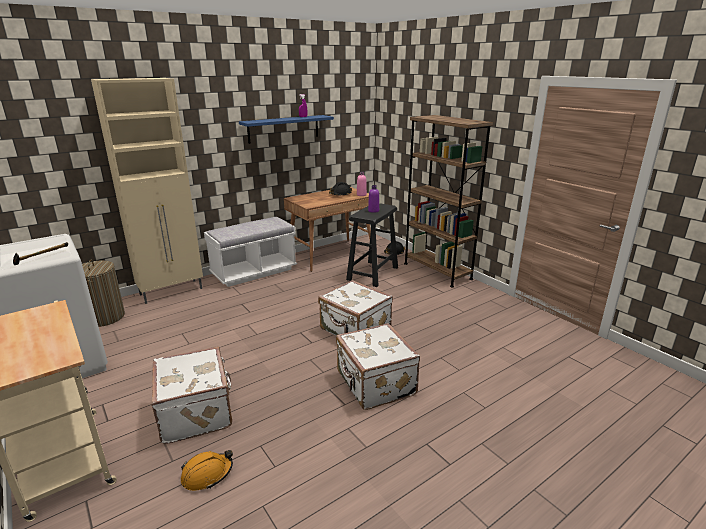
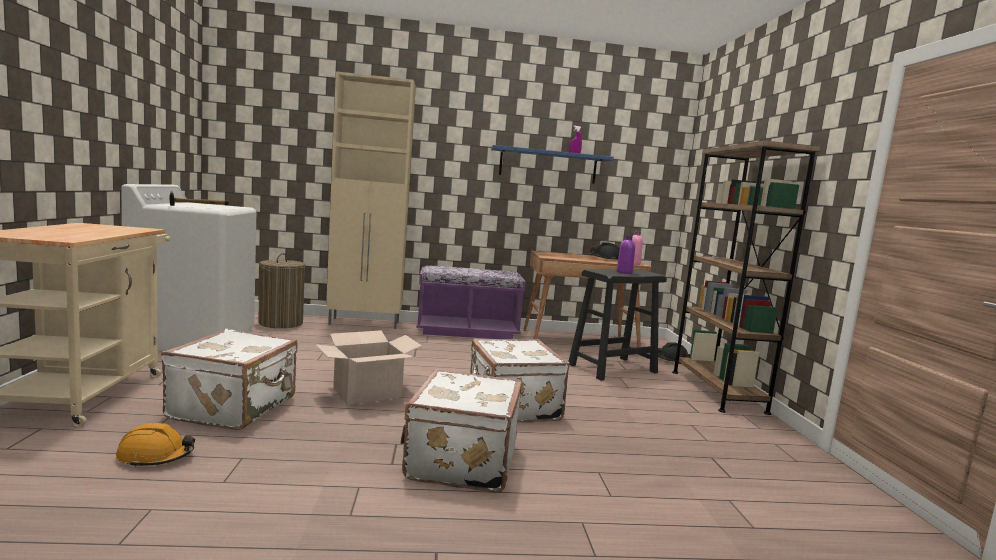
camera: 30 degrees right, 15 degrees down
(254, 272) = (467, 331): white bench -> purple bench
(263, 358) = (367, 393): none -> cardboard box

